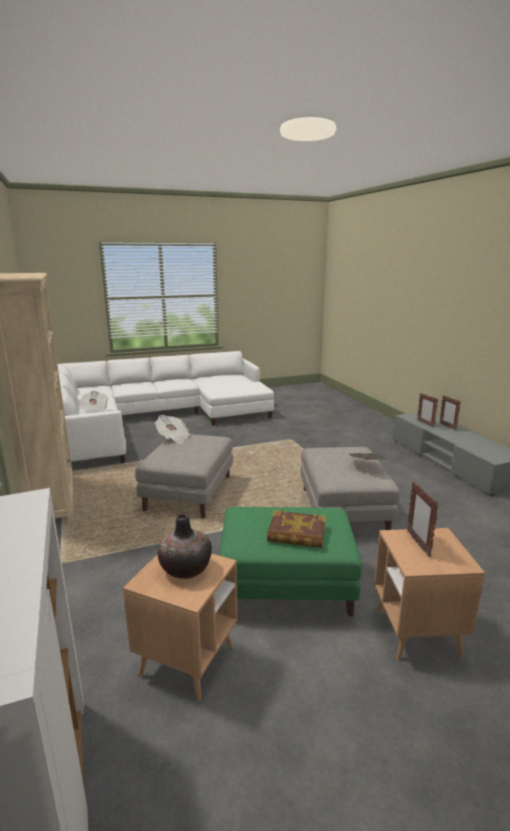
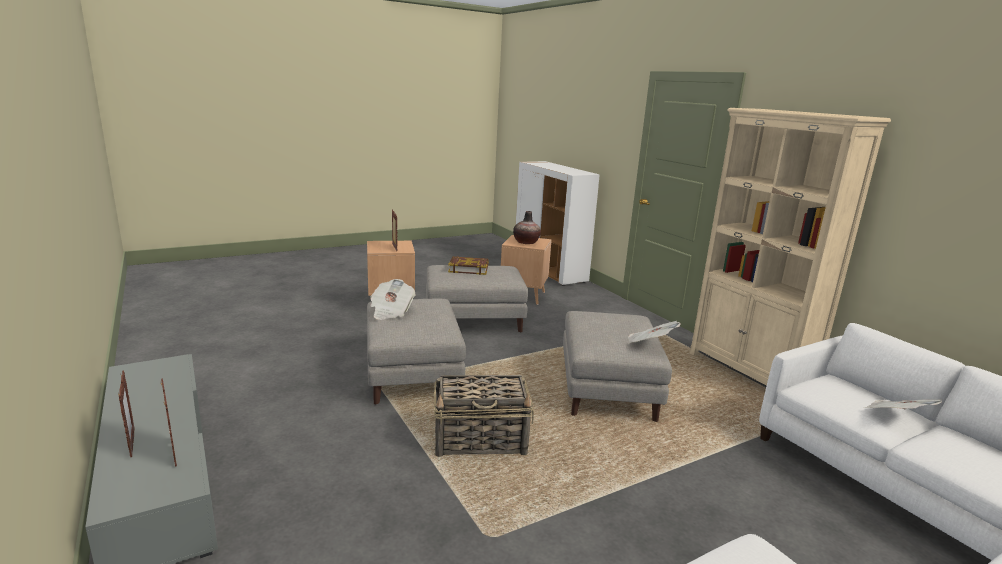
camera: 170 degrees right, 0 degrees up
(284, 586) = (474, 320): green ottoman -> grey ottoman
(290, 467) = (481, 440): none -> basket

